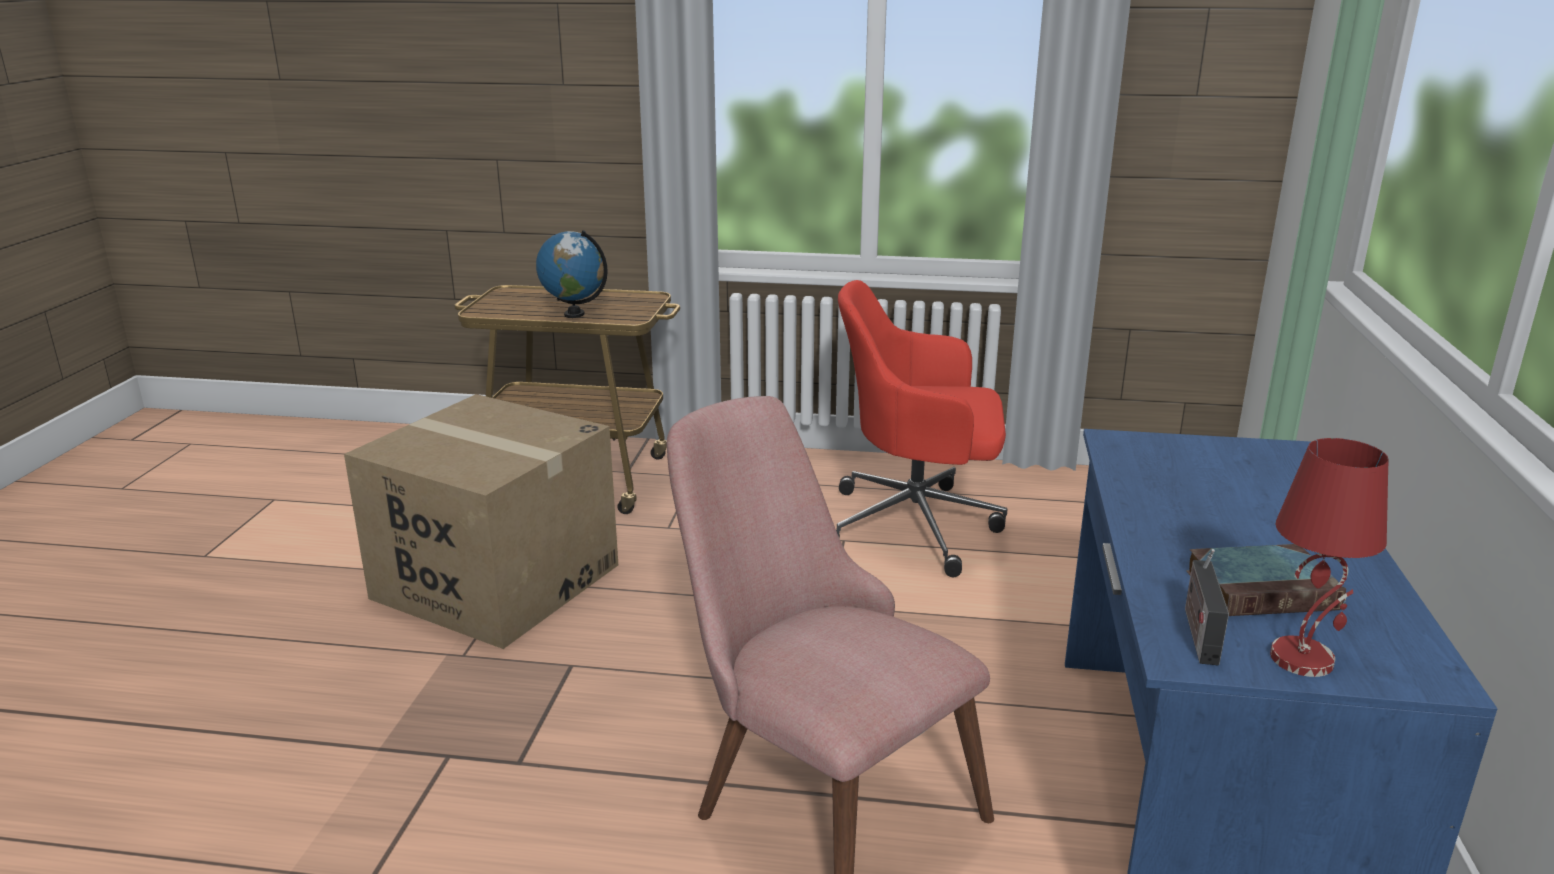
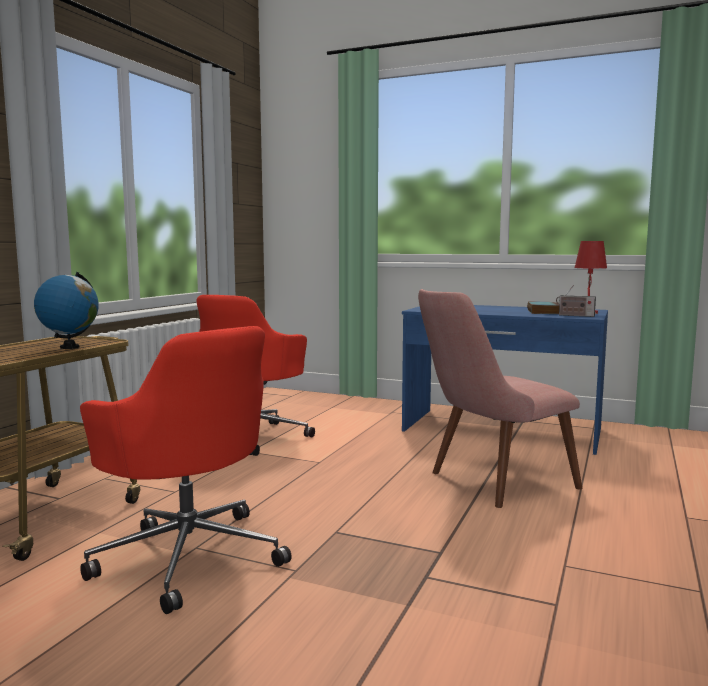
camera: 75 degrees left, 15 degrees down
(495, 581) = (189, 555): cardboard box -> red office chair

